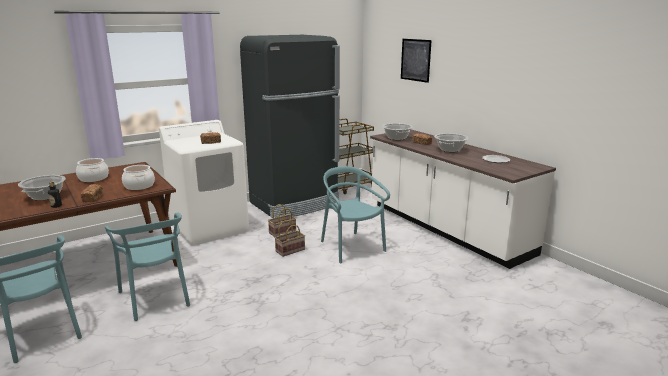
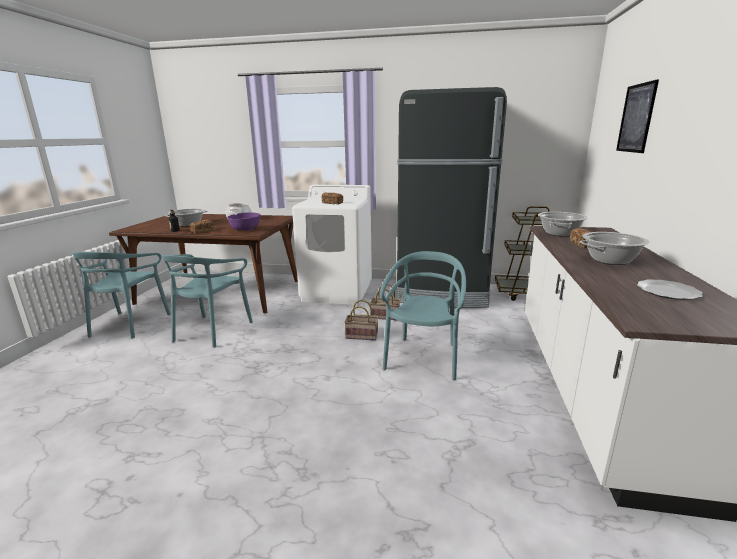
camera: 45 degrees right, 0 degrees up
(139, 186) = (245, 230): cooking pot -> purple bowl

